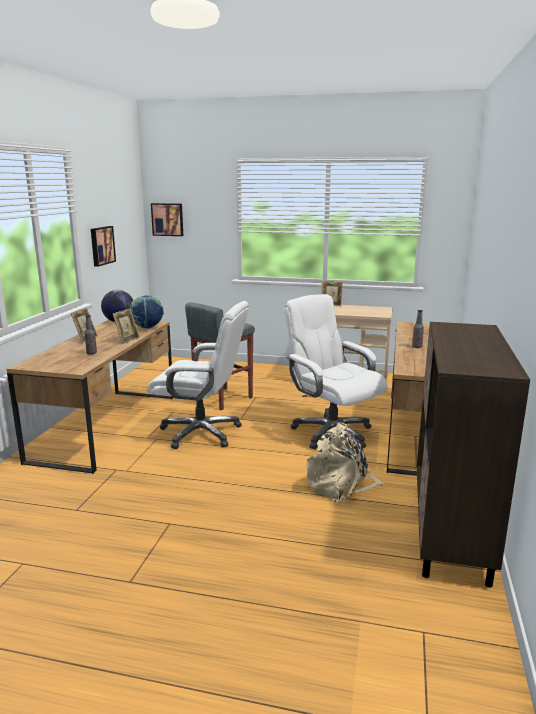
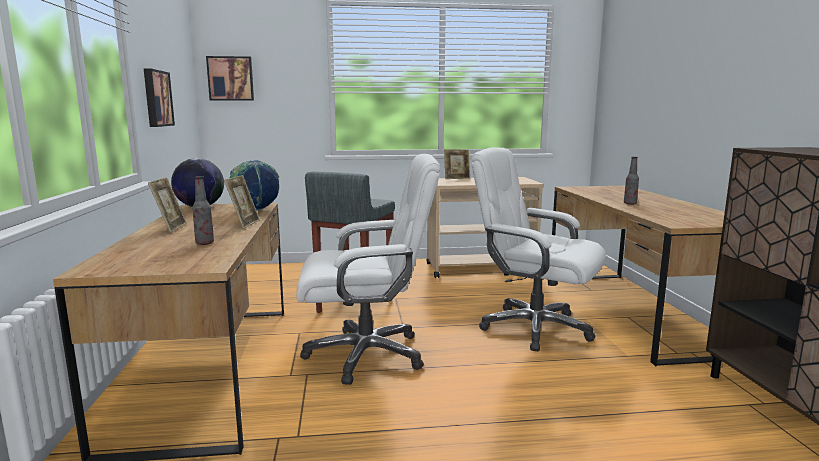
camera: 20 degrees left, 5 degrees down
(341, 485) = (626, 394): beige backpack -> none

